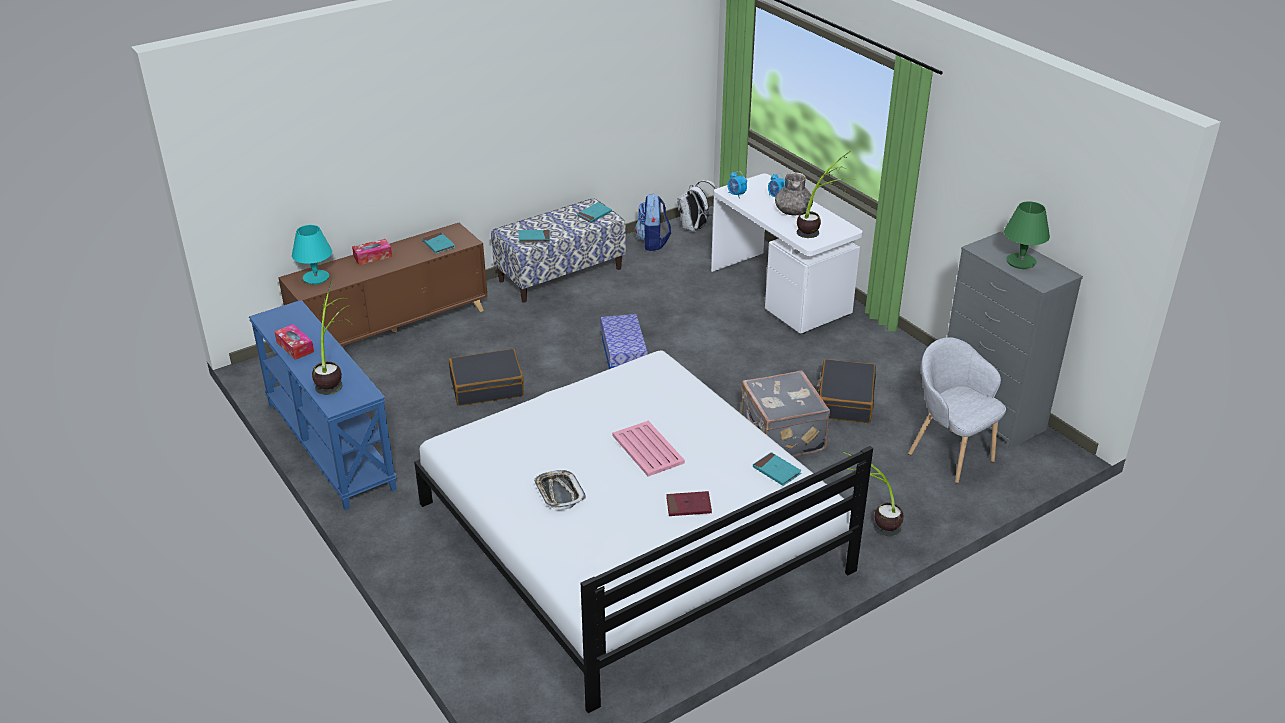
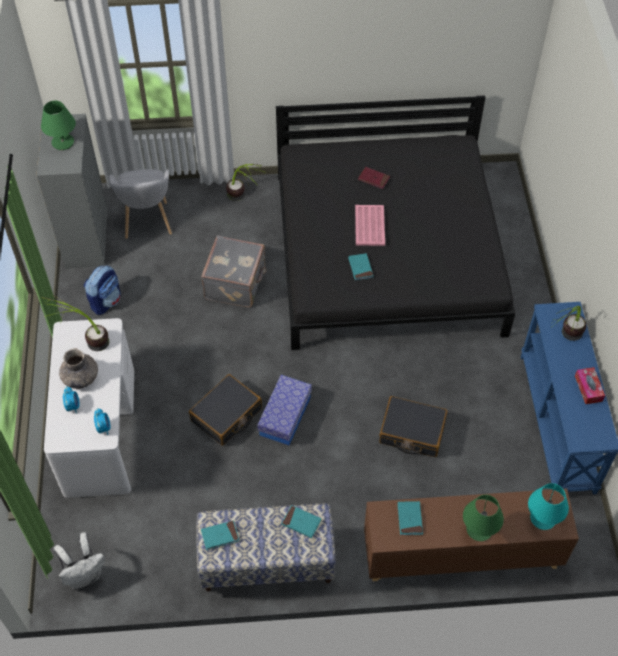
camera: 150 degrees left, 20 degrees up
(372, 256) = (479, 529): tissue box -> green table lamp
(559, 493) = (443, 218): tray -> none
(631, 537) = (387, 252): white bed -> black bed
(653, 242) = (144, 571): backpack -> backpack (106, 301)
(776, 471) = (305, 179): turquoise book -> turquoise book (360, 268)
(845, 400) = (166, 293): black suitcase -> black suitcase (226, 415)

